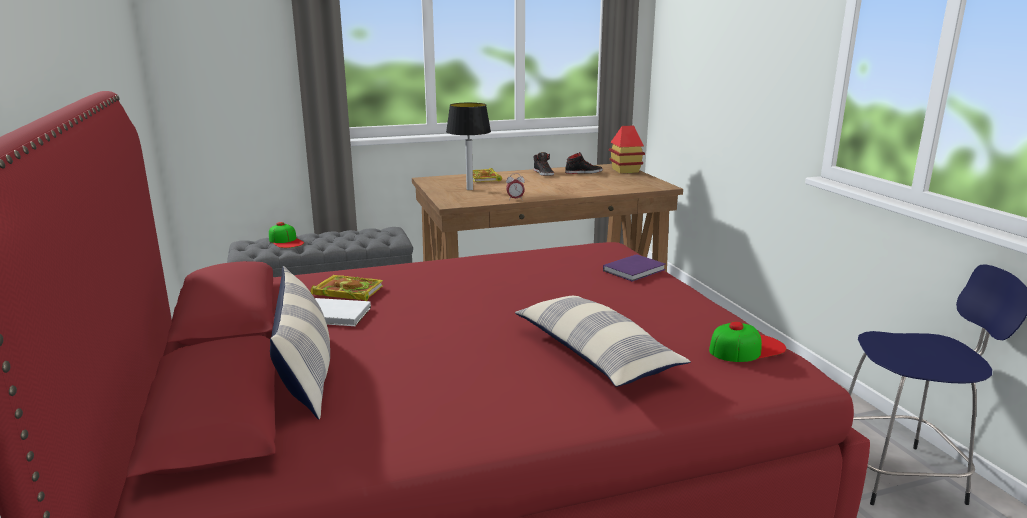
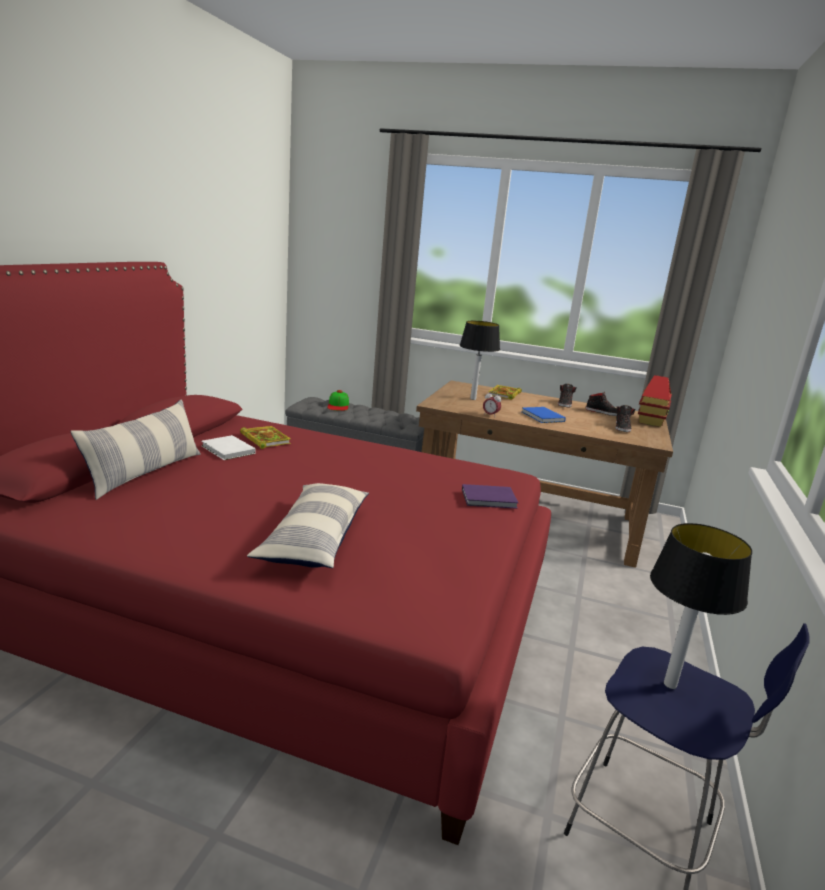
camera: 35 degrees right, 0 degrees up
(553, 189) = (542, 417): none -> blue book
(620, 181) = (622, 428): none -> black shoe
(746, 348) = (435, 588): cap -> none
(907, 349) = (669, 684): none -> table lamp

